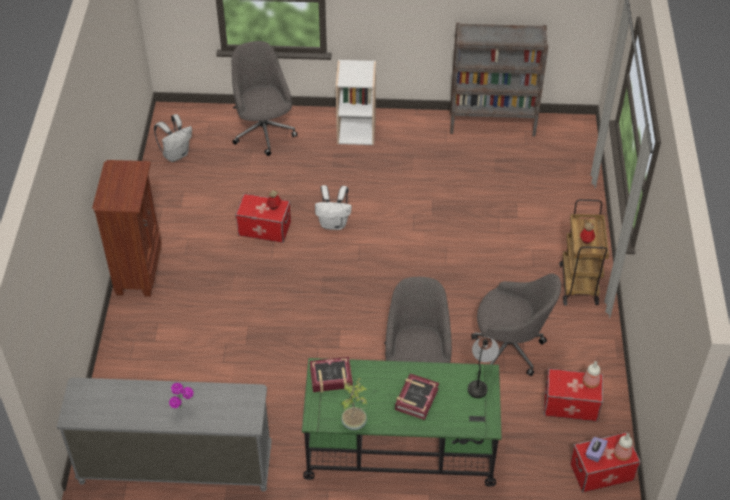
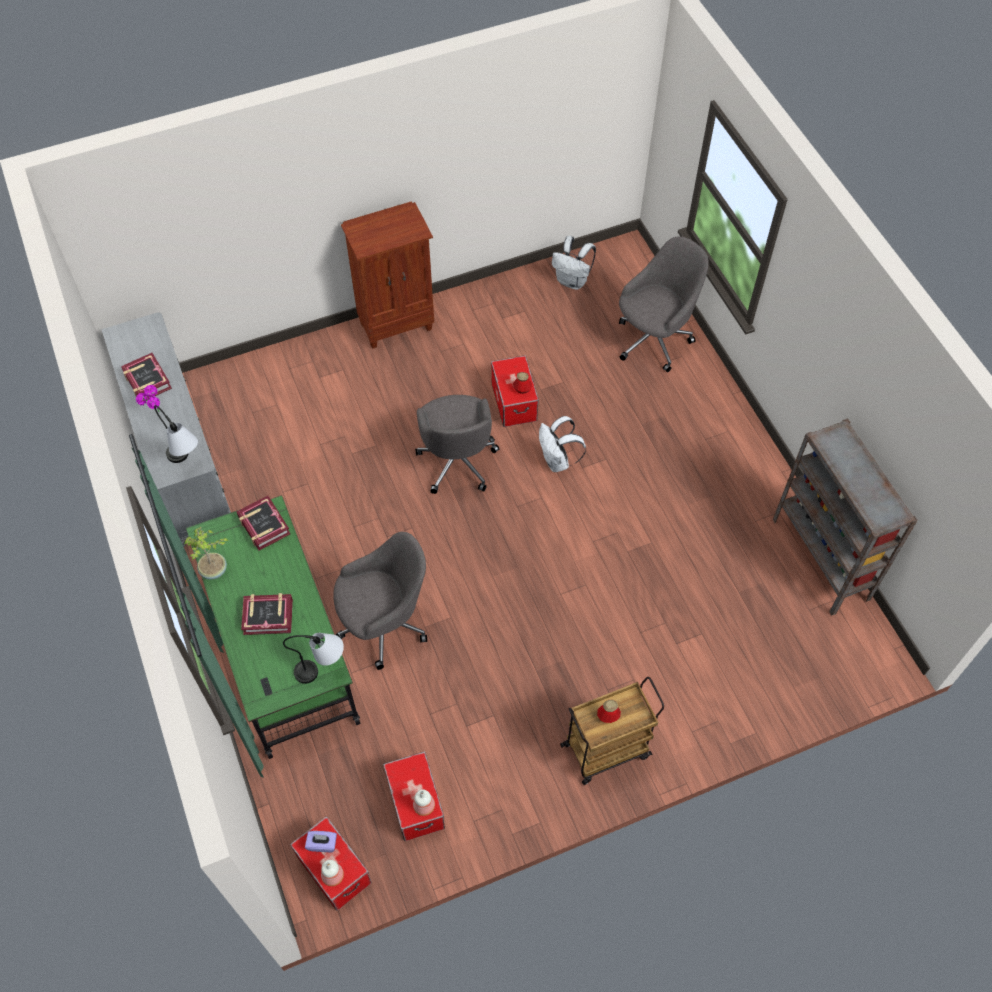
camera: 65 degrees right, 10 degrees up
(141, 407) = (147, 381): none -> book
(248, 402) = (186, 463): none -> table lamp
(356, 131) = (713, 424): bookcase -> none
(509, 349) = (466, 708): grey office chair -> grey office chair (457, 463)

